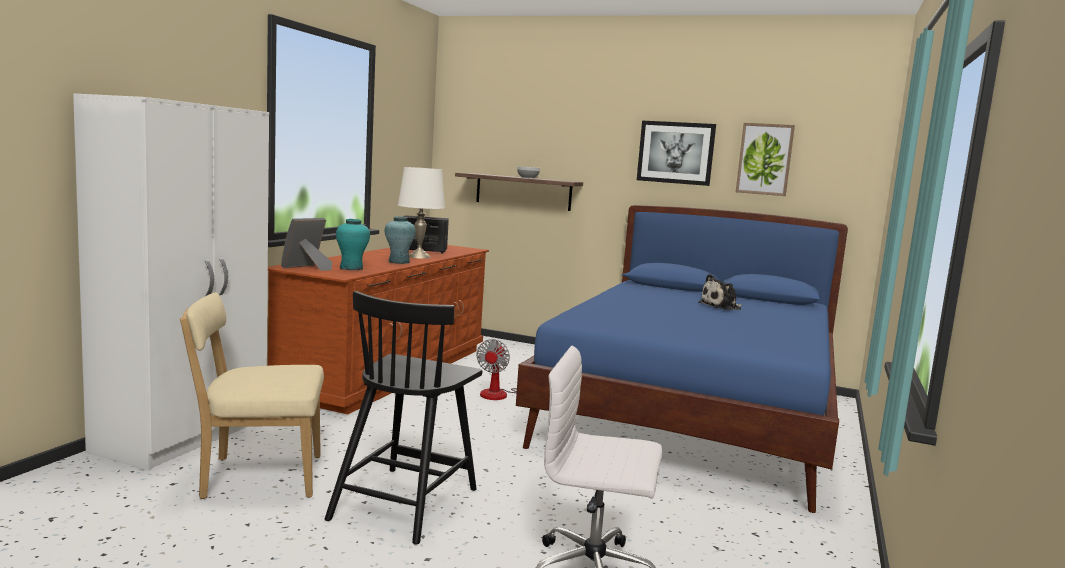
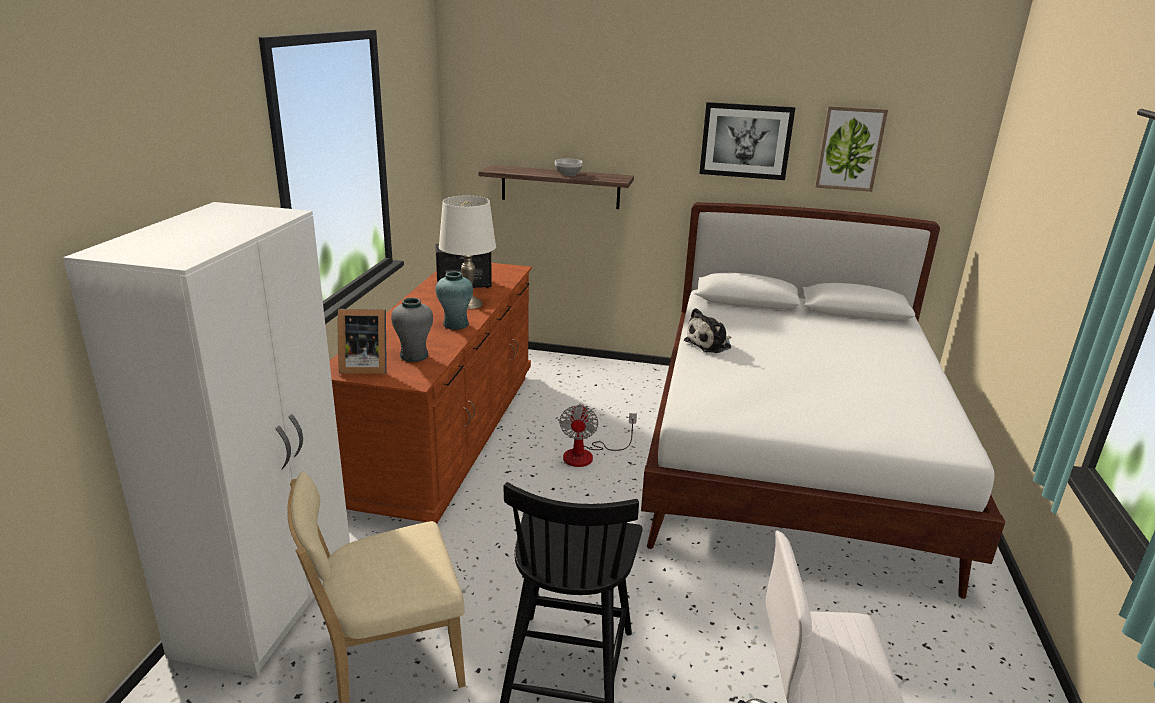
camera: 10 degrees left, 15 degrees up
(307, 268) = (364, 367): picture frame -> picture frame turned 120 degrees counterclockwise
(351, 268) = (414, 355): turquoise vase -> grey vase
(693, 416) = (792, 458): blue bed -> white bed
(722, 306) = (822, 341): plush toy -> plush toy (710, 344)

